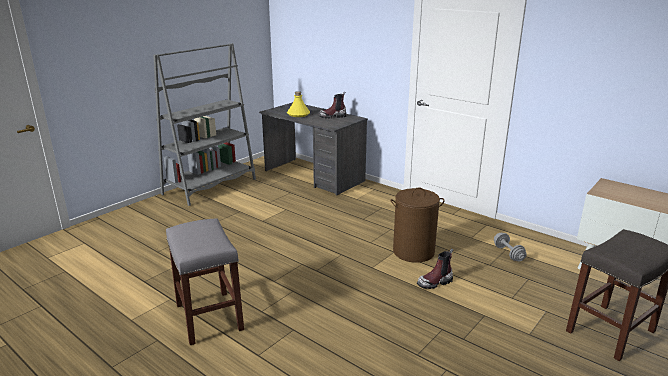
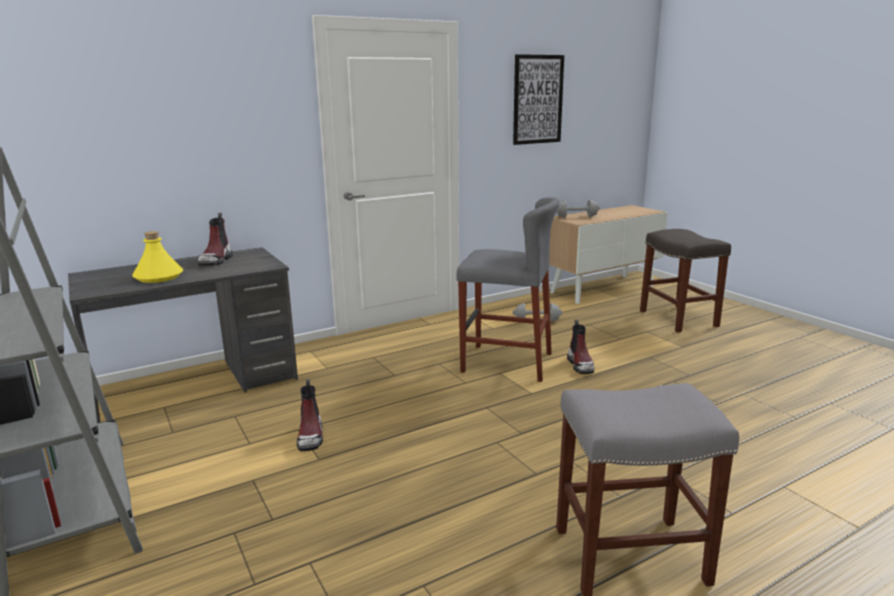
camera: 70 degrees left, 5 degrees down
(281, 214) = (310, 436): none -> boot
(413, 252) = (506, 362): brown laundry basket -> grey stool
(613, 60) = (537, 99): none -> picture
(623, 189) = (576, 217): none -> grey dumbbell

